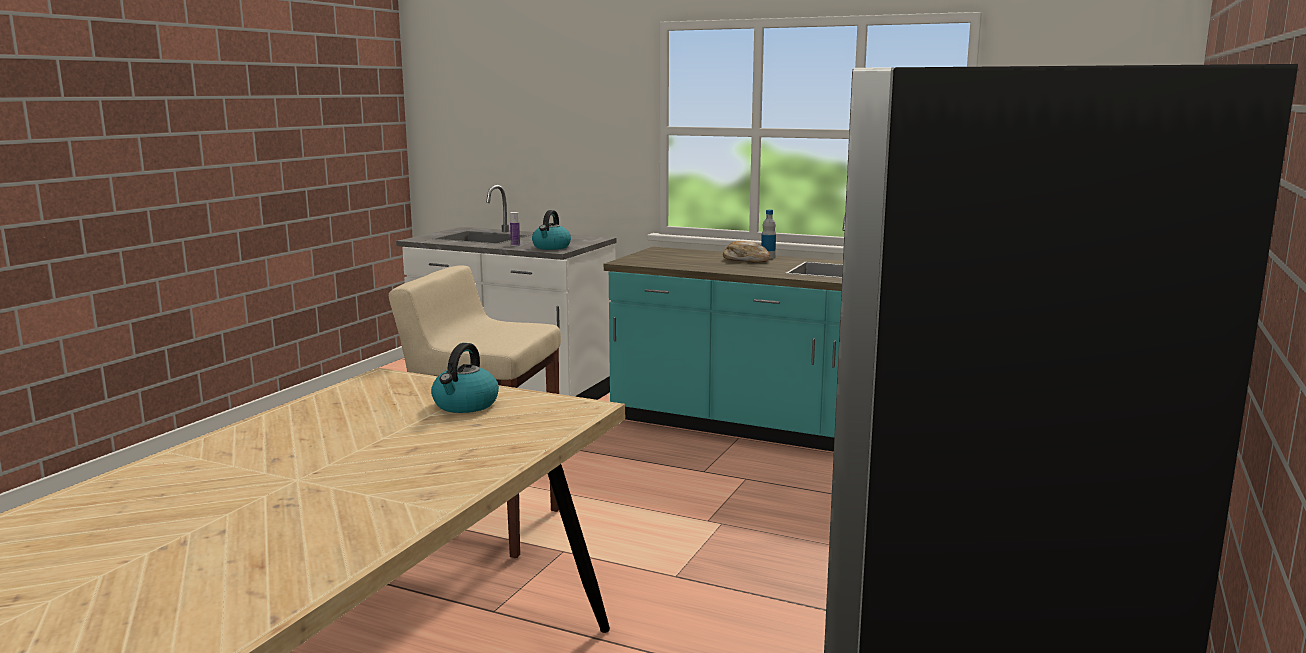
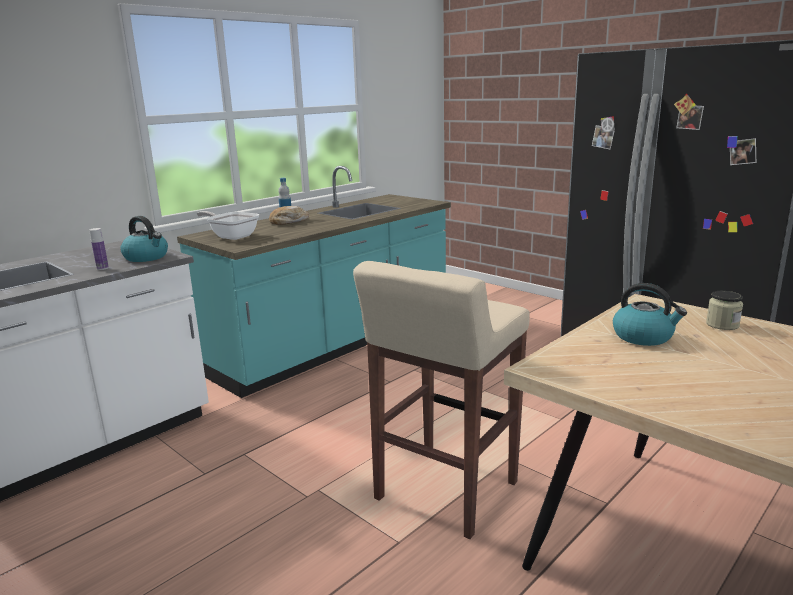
camera: 70 degrees left, 5 degrees up
(515, 436) = (722, 325): none -> jar
(663, 256) = (231, 236): none -> frying pan

